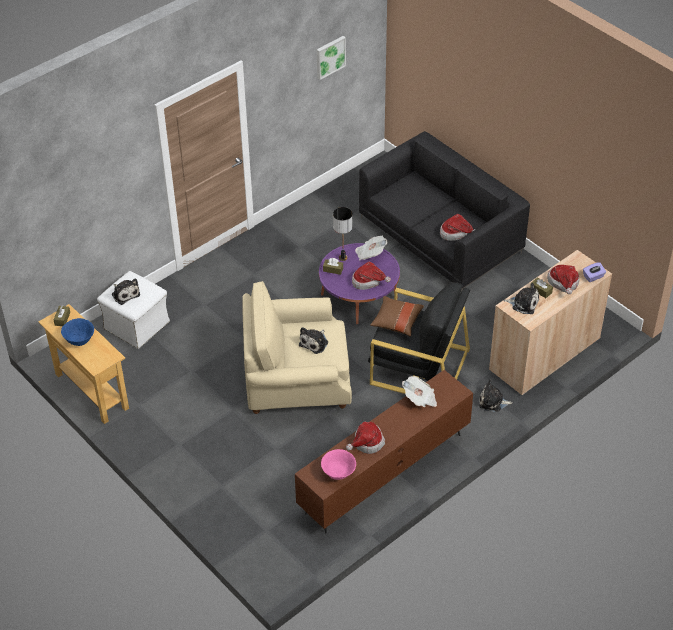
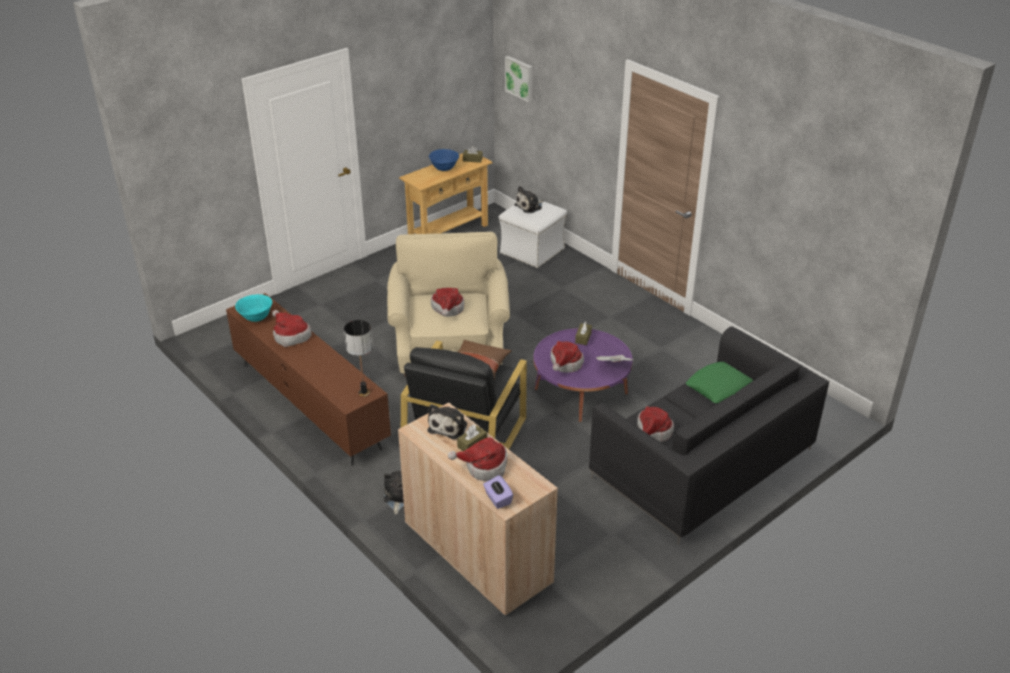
camera: 90 degrees right, 10 degrees down
(315, 343) = (447, 309): plush toy -> hat
(330, 57) = (822, 201): picture -> picture (520, 78)
(338, 473) = (256, 318): pink bowl -> turquoise bowl
(342, 258) = (604, 346): table lamp -> table lamp (364, 393)
(400, 198) = (718, 387): none -> green pillow
(420, 399) = (344, 373): newspaper -> none

